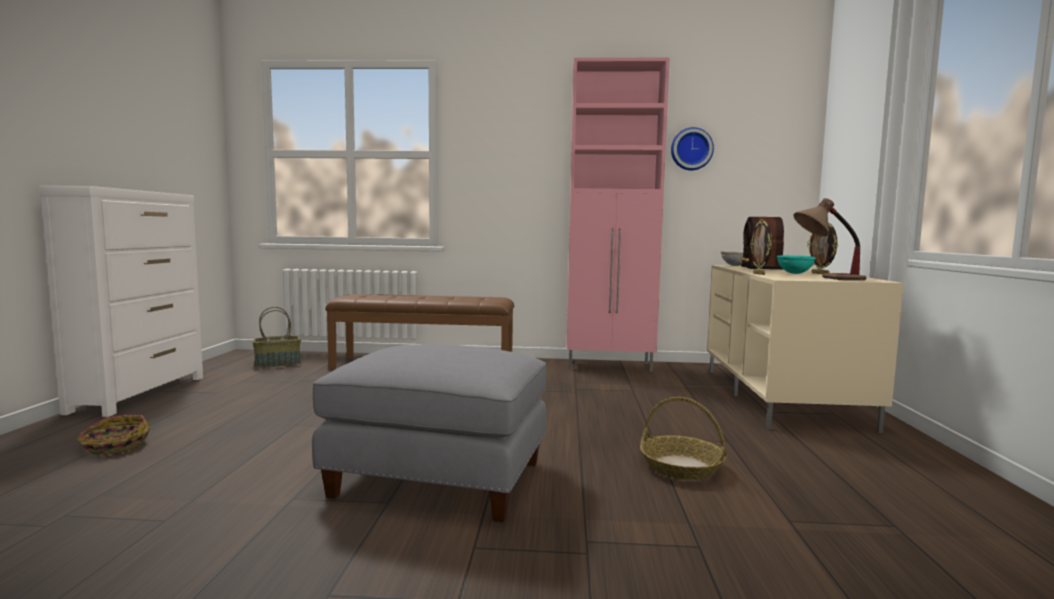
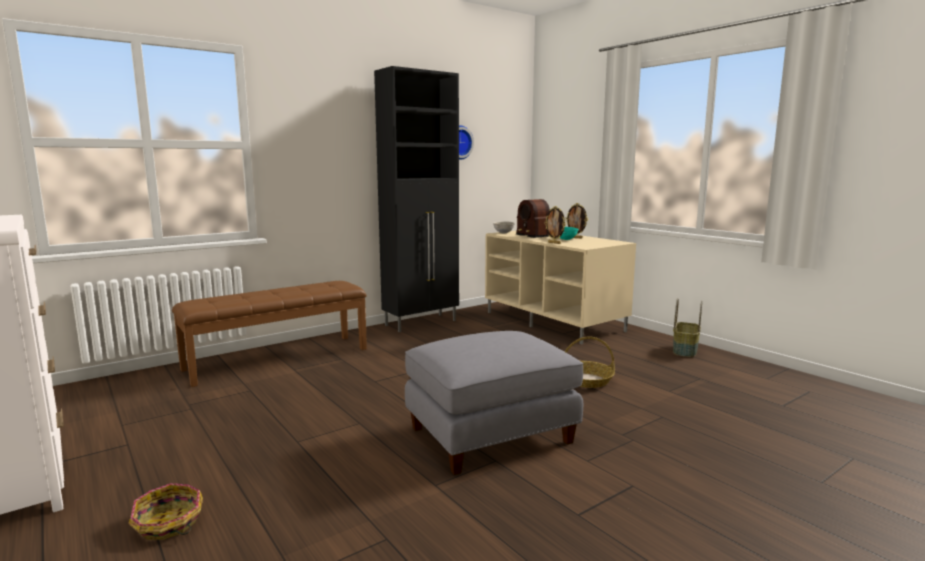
camera: 40 degrees left, 5 degrees up
(278, 363) = (112, 396): basket -> basket (684, 350)
(610, 366) = (422, 323): pink cabinet -> black cabinet
(826, 278) = (598, 244): table lamp -> none

